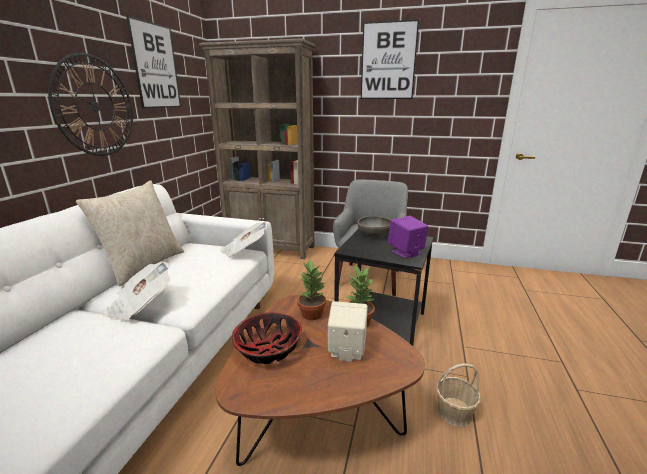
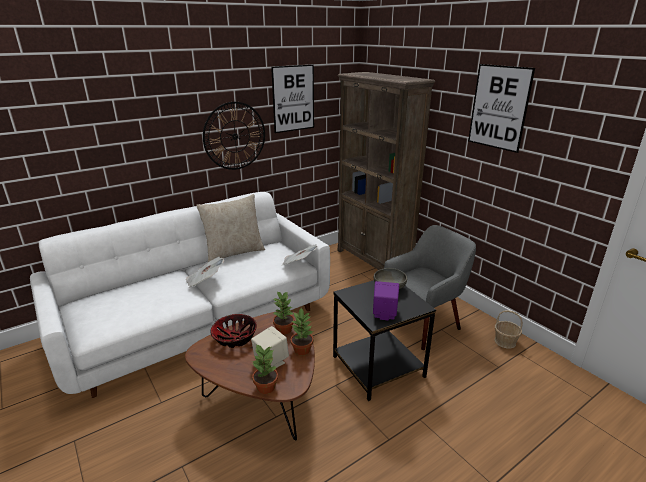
camera: 40 degrees right, 5 degrees up
(381, 378) = (265, 387): none -> potted plant
(455, 413) = (344, 452): basket -> basket (505, 341)

